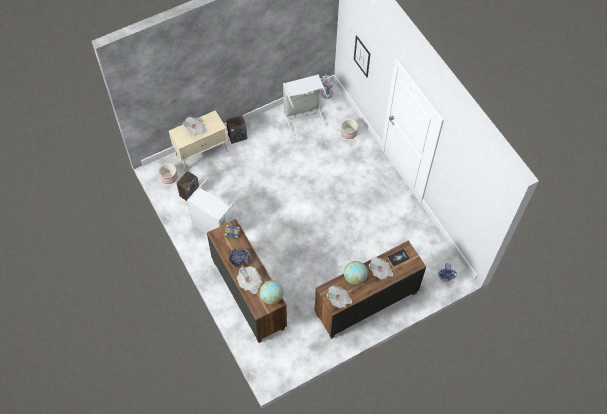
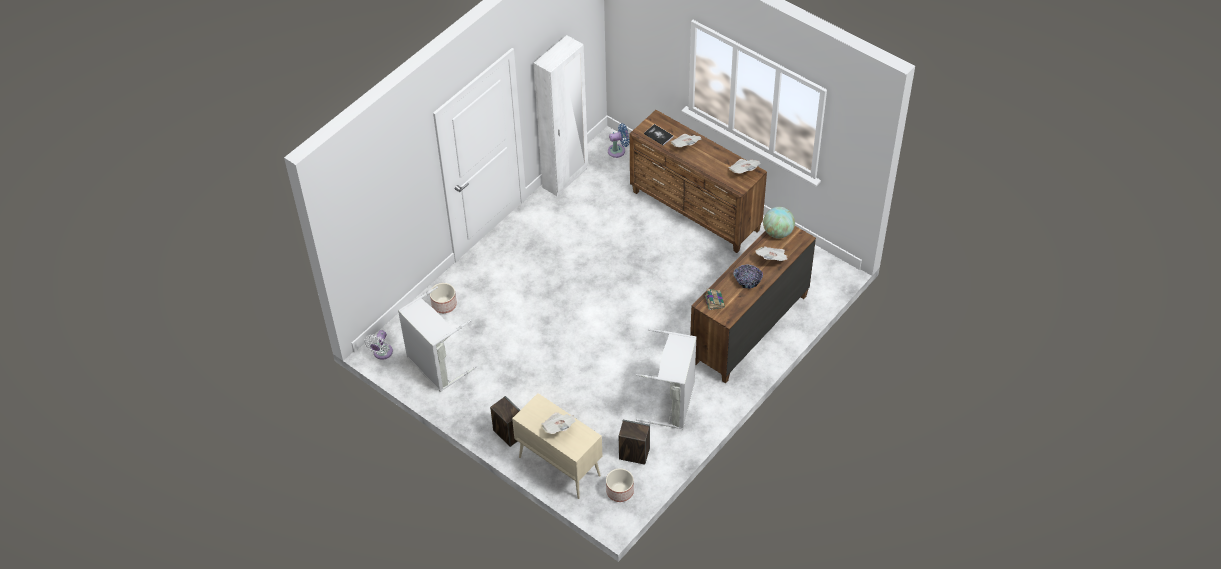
camera: 110 degrees left, 10 degrees down
(355, 277) = (707, 165): globe -> none
(362, 56) = (388, 216): picture -> none
(430, 234) = (565, 178): none -> white wardrobe

